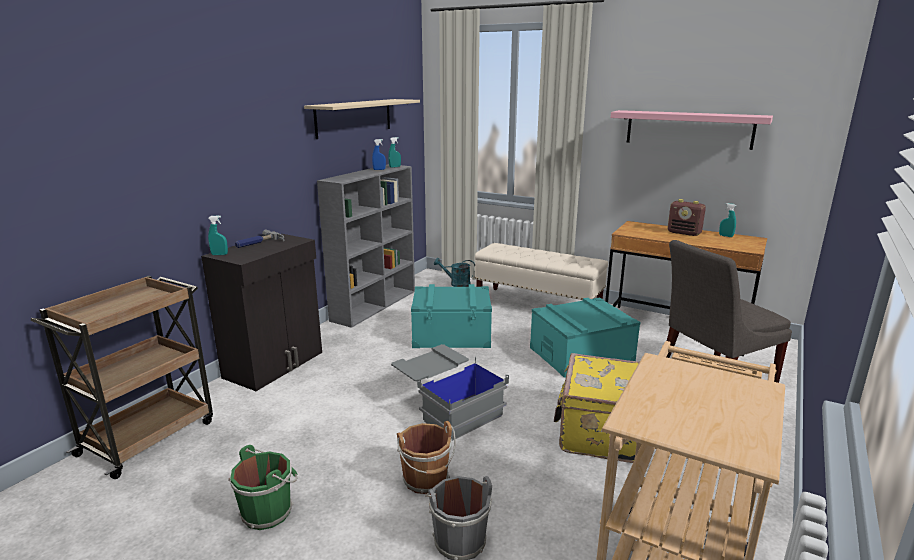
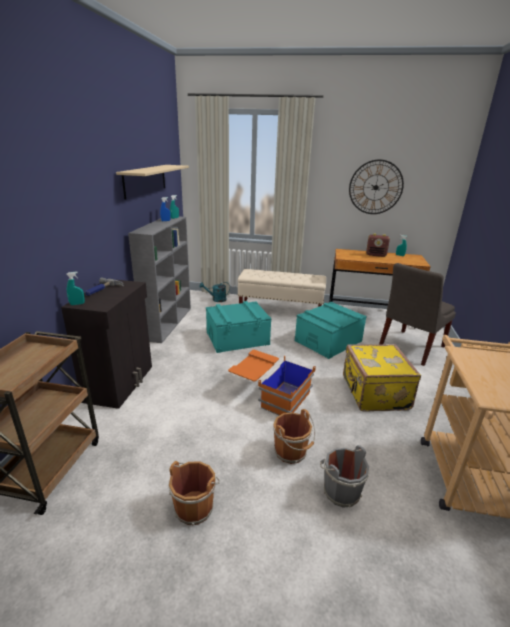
camera: 20 degrees left, 5 degrees up
(269, 511) = (195, 506): green bucket -> brown bucket
(447, 407) = (269, 394): grey storage box -> orange storage box
(688, 129) = (375, 187): pink shelf -> wall clock

